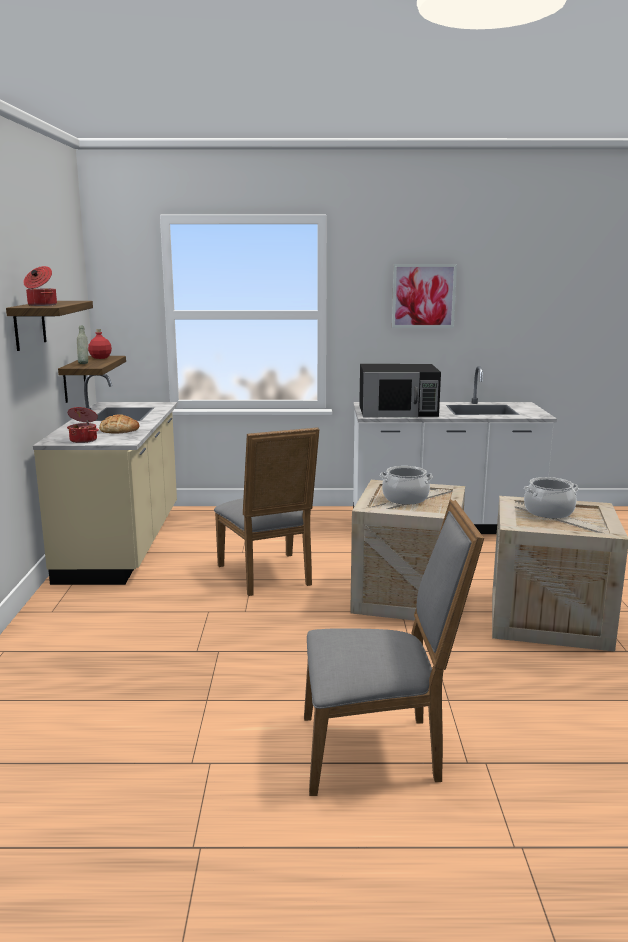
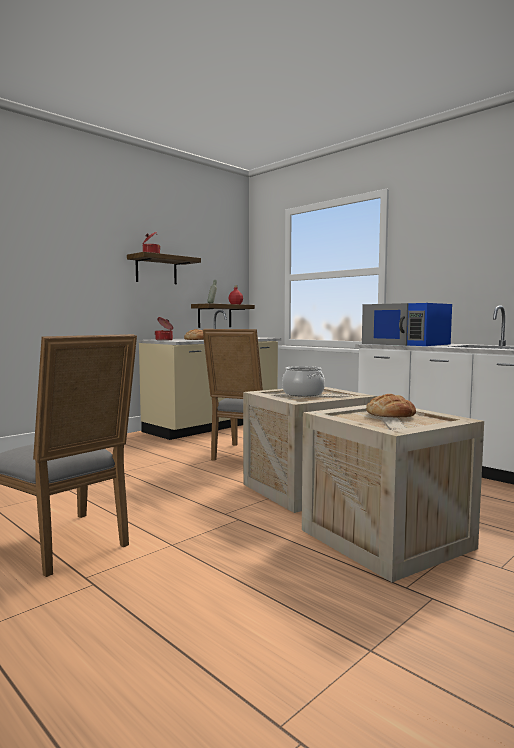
camera: 45 degrees right, 10 degrees down
(398, 411) = (406, 344): black microwave -> blue microwave
(423, 296) = (466, 246): picture -> none
(548, 512) = (390, 414): cooking pot -> bread

